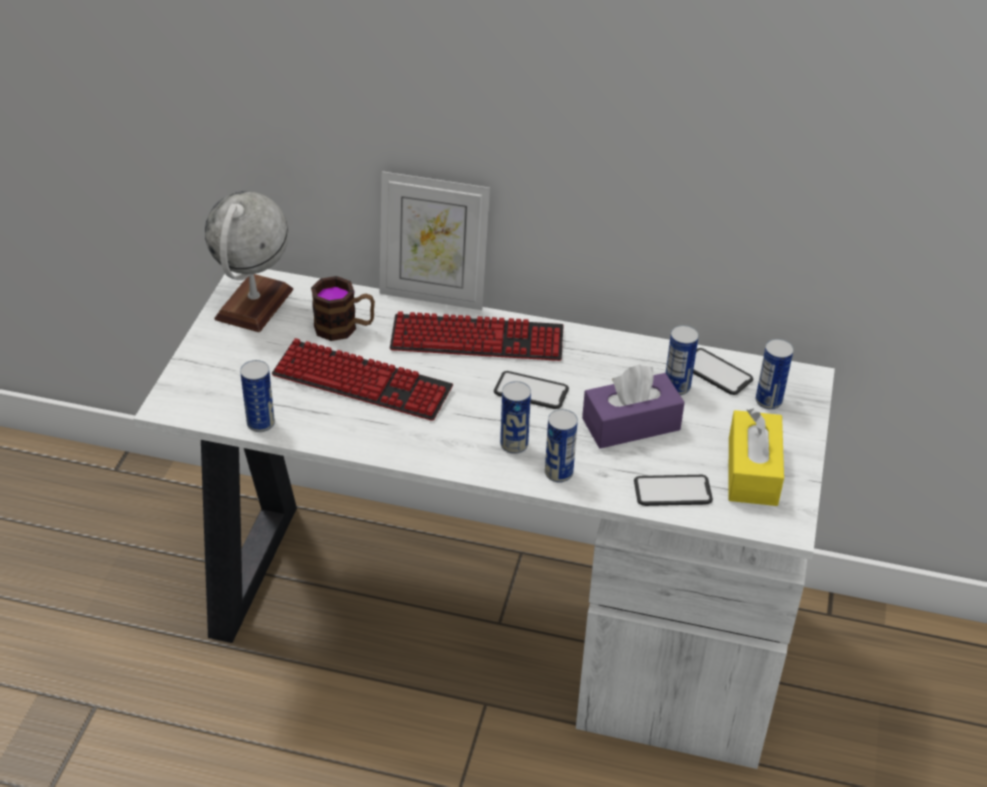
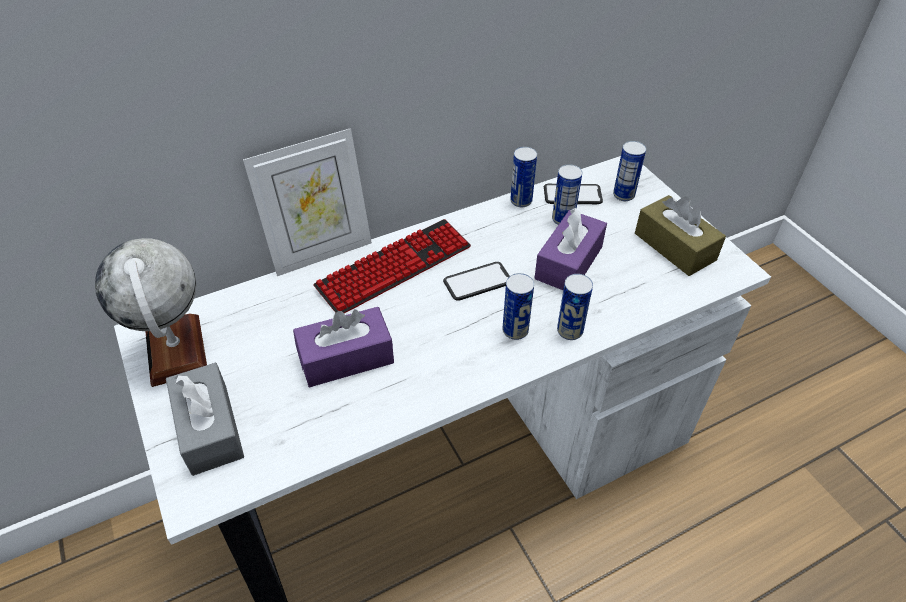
camera: 40 degrees left, 5 degrees up
(222, 370) = (209, 428): none -> grey tissue box
(260, 423) = (300, 454): can -> can (521, 201)
(344, 328) = (279, 321): mug -> none
(362, 383) = (346, 358): keyboard -> purple tissue box
(672, 491) = (651, 293): phone -> none
(752, 471) = (674, 246): yellow tissue box -> brown tissue box

